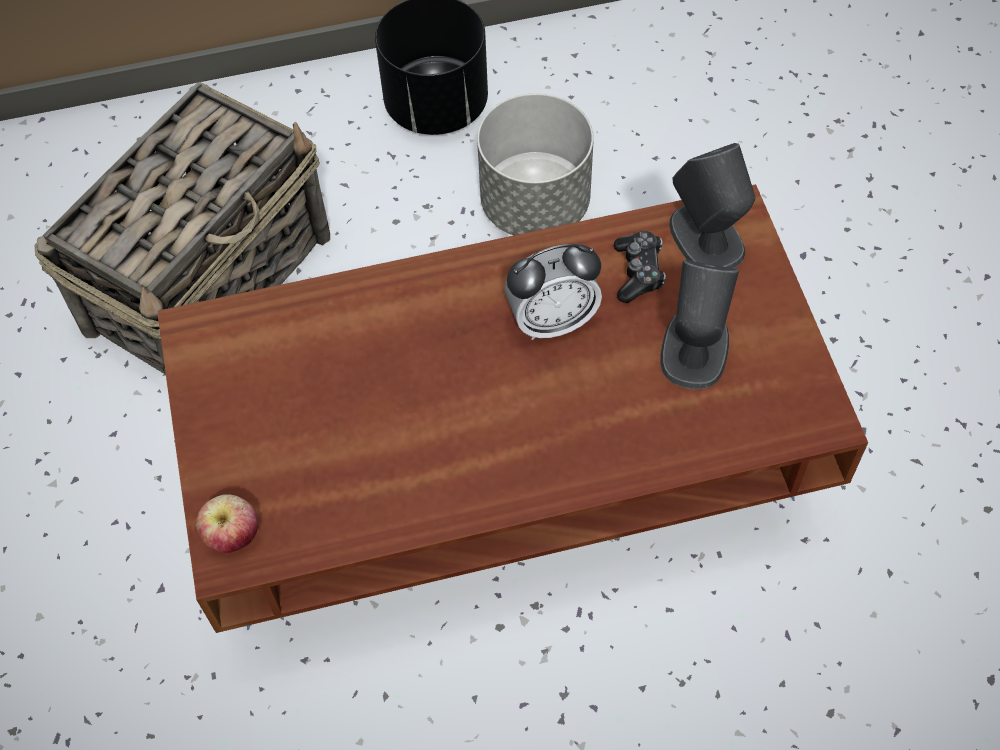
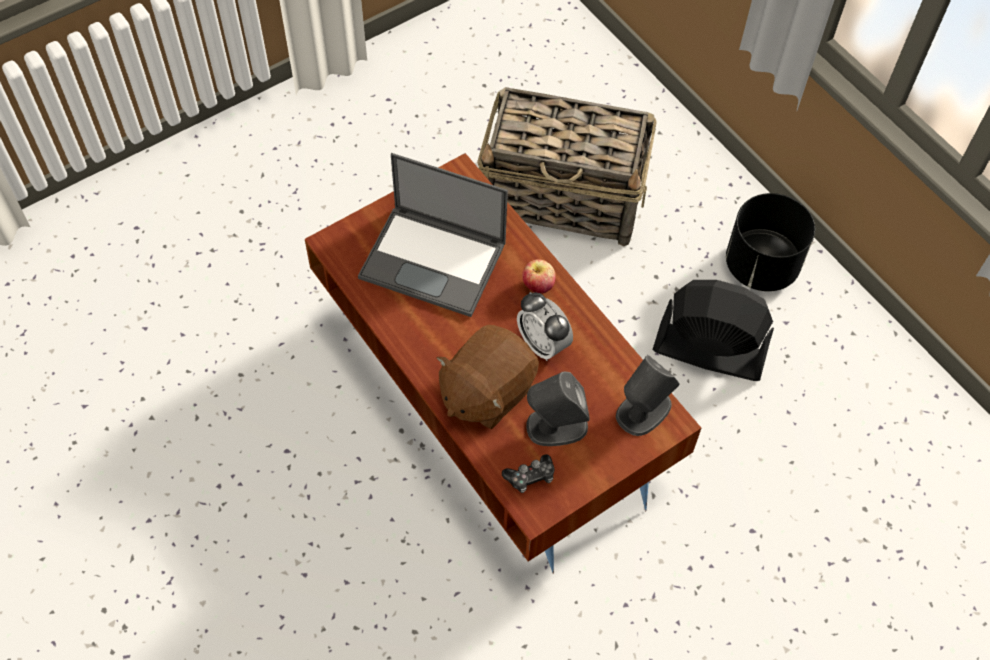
camera: 65 degrees right, 0 degrees up
(233, 536) = (344, 240): apple -> apple (538, 286)
(338, 415) = (434, 260): none -> laptop
(535, 206) = (708, 351): grey planter -> black fan
(604, 419) = (486, 391): none -> brown plush toy
(638, 272) = (599, 379): game controller -> game controller (530, 477)

